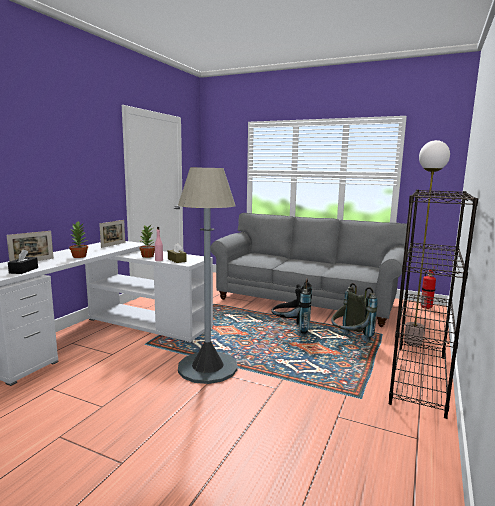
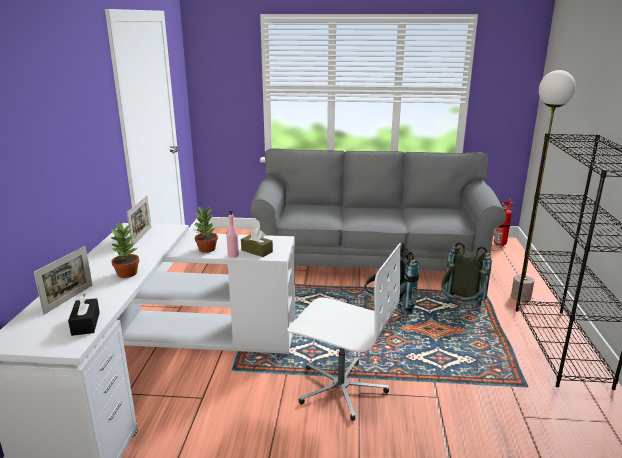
camera: 20 degrees left, 10 degrees up
(208, 368) = (340, 388): grey floor lamp -> white office chair

